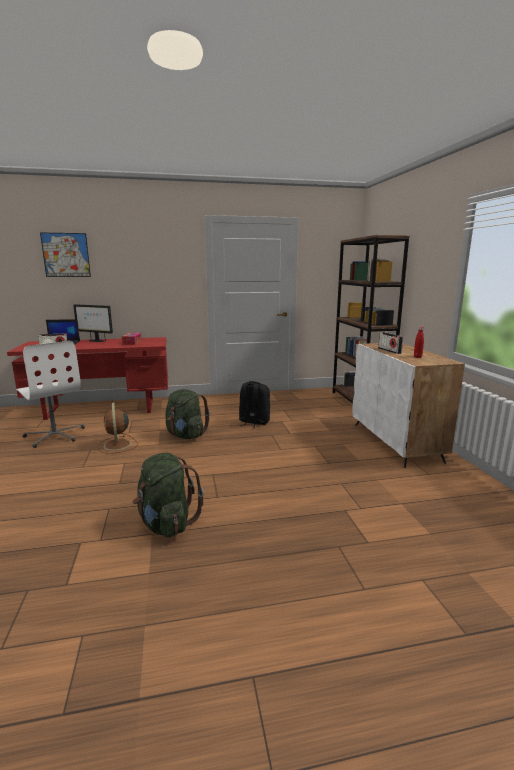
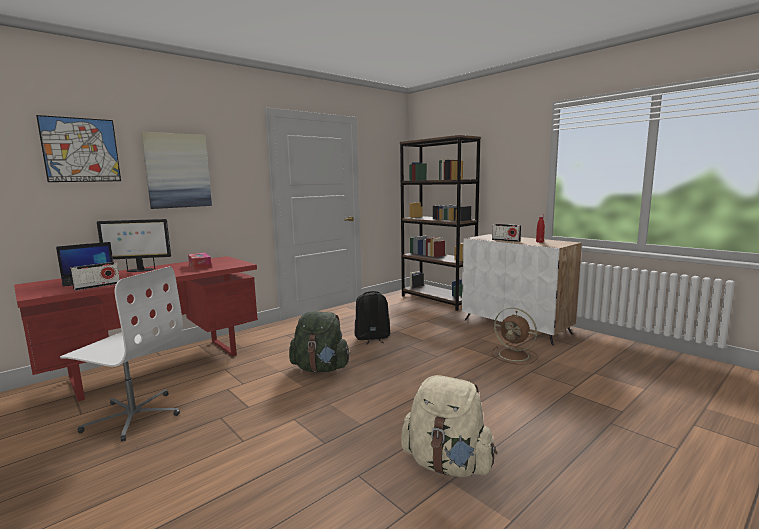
camera: 30 degrees left, 5 degrees down
(117, 445) = (251, 402): brown fan -> brown fan (515, 355)
(130, 269) = (177, 171): none -> picture
(166, 524) = (447, 464): green backpack -> beige backpack

